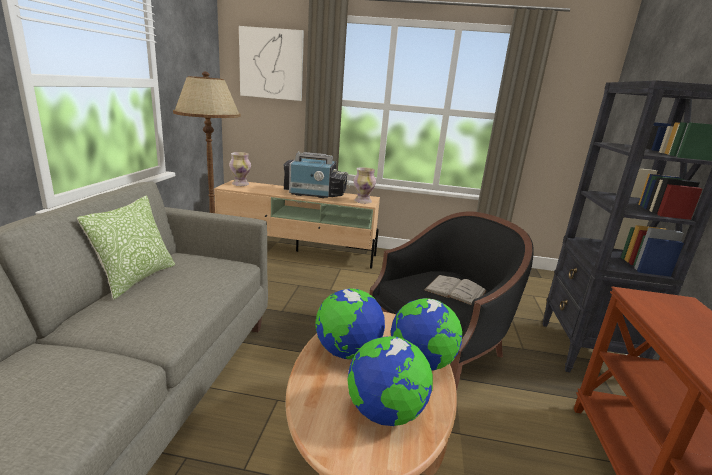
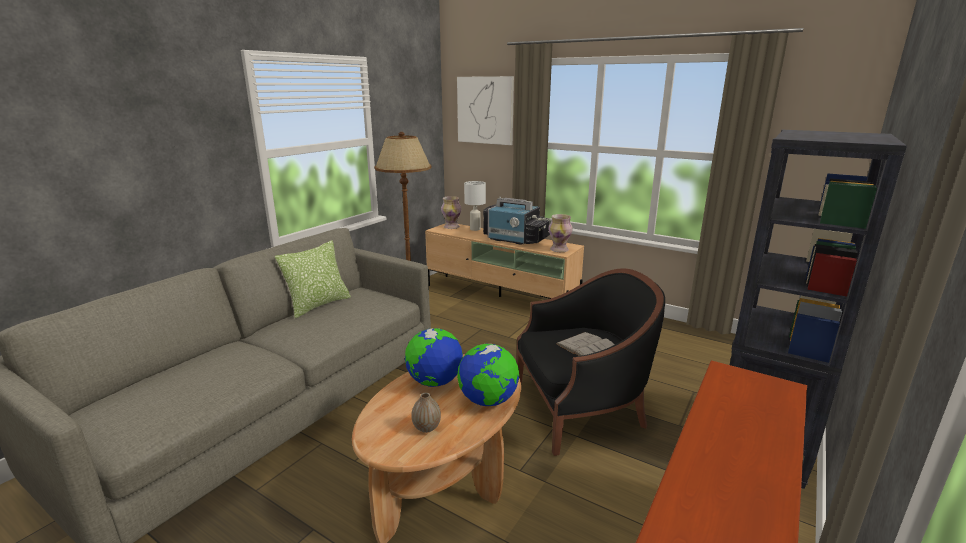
camera: 25 degrees right, 0 degrees up
(266, 185) = (475, 229): none -> white table lamp
(385, 413) = (426, 428): globe -> vase

